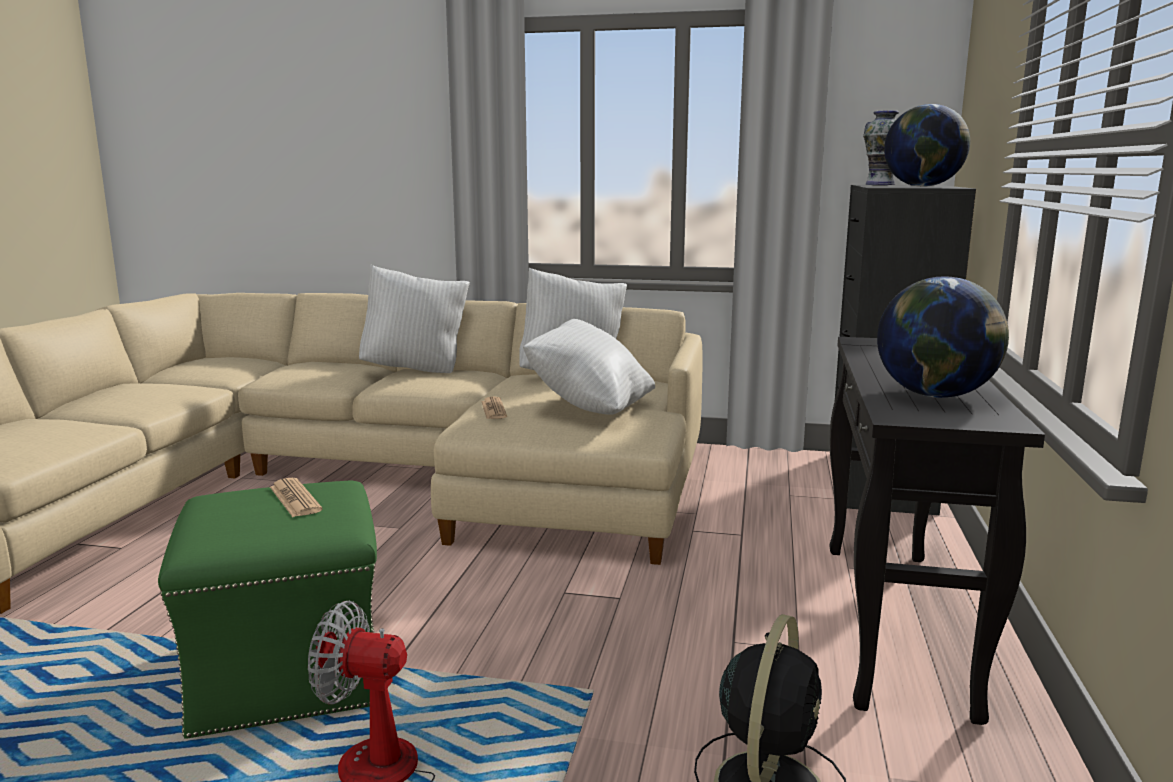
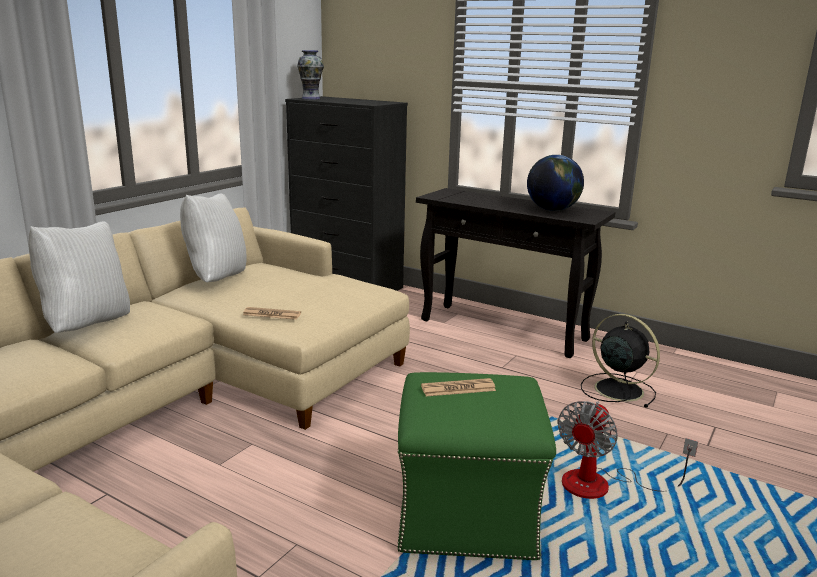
camera: 70 degrees left, 5 degrees up
(590, 407) = (306, 288): white pillow -> none
(923, 186) = (370, 101): globe -> none

